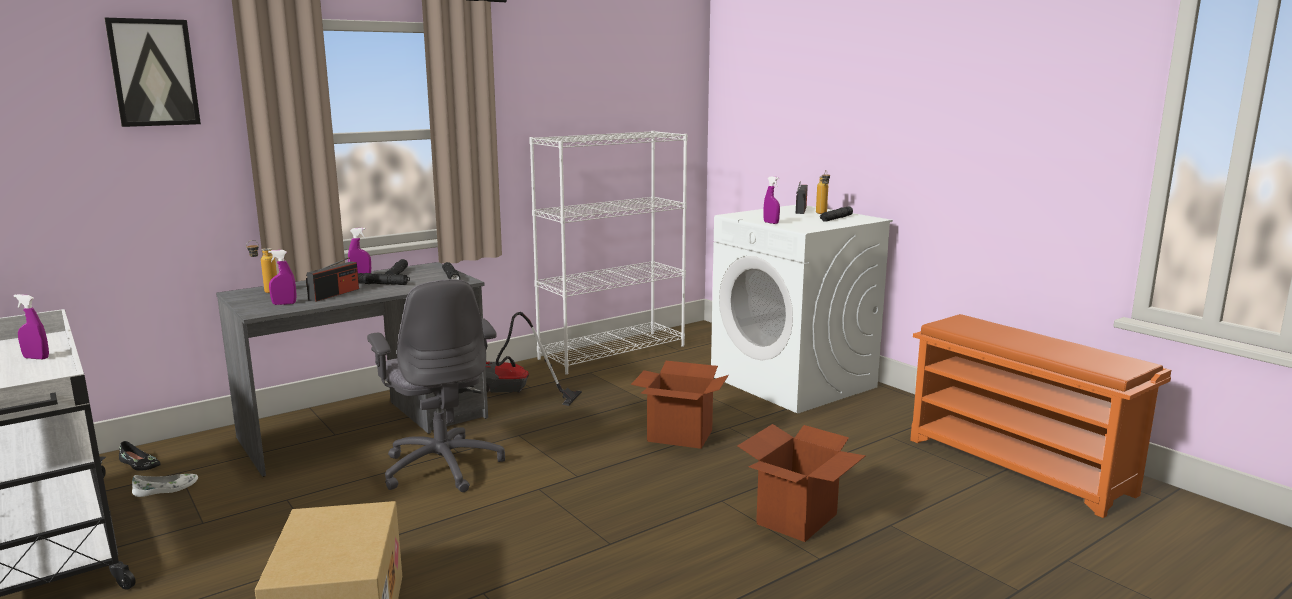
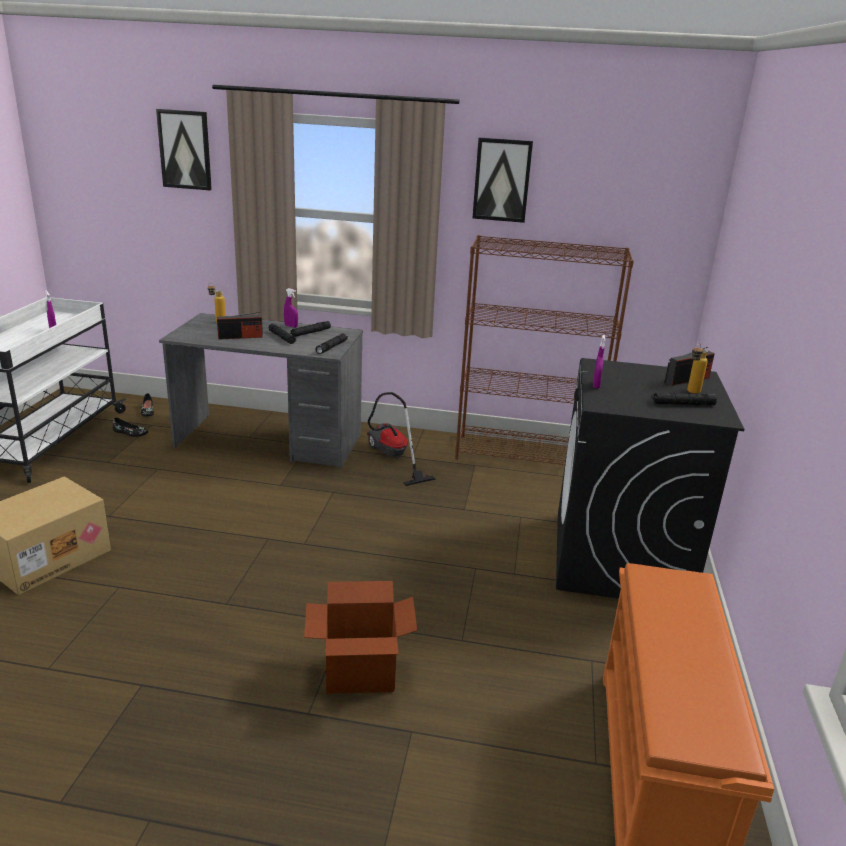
camera: 45 degrees right, 10 degrees up
(166, 489) = (130, 433): white shoe -> black shoe
(284, 304) = (201, 335): purple spray bottle -> none
(442, 466) = (254, 490): grey office chair -> none
(542, 79) = (502, 180): none -> picture
(613, 352) = (527, 455): white bookcase -> brown bookcase
(679, 436) = (425, 553): cardboard box -> none
(794, 382) = (620, 559): white washing machine -> black washing machine

